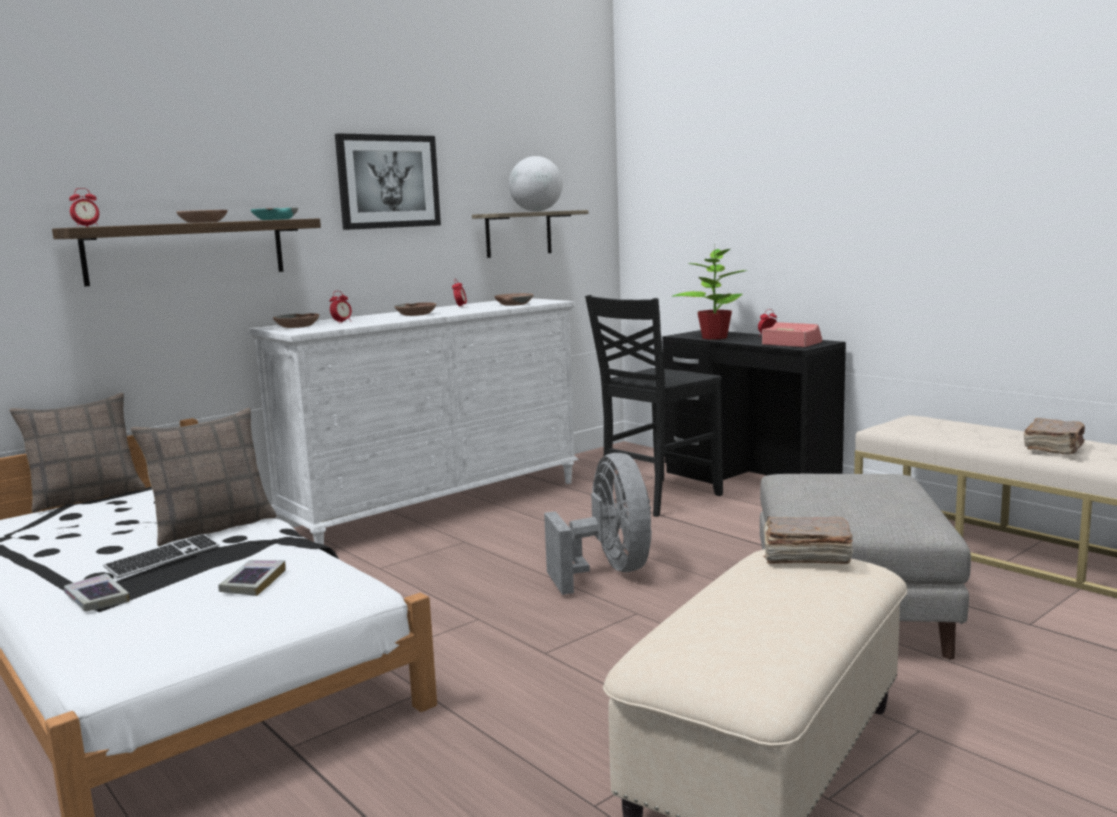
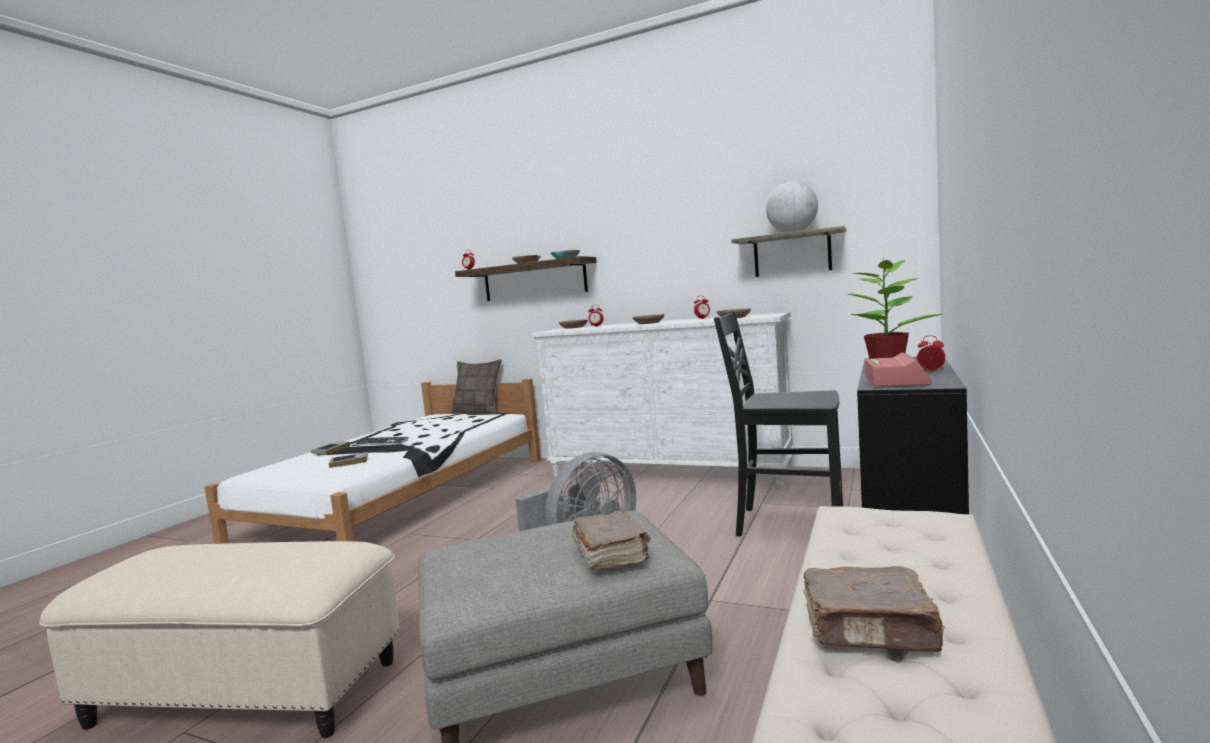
camera: 65 degrees right, 5 degrees down
(213, 527) = (434, 436): pillow -> none
(388, 181) = (663, 223): picture -> none
(805, 556) = (315, 553): brown book -> brown book (611, 555)

